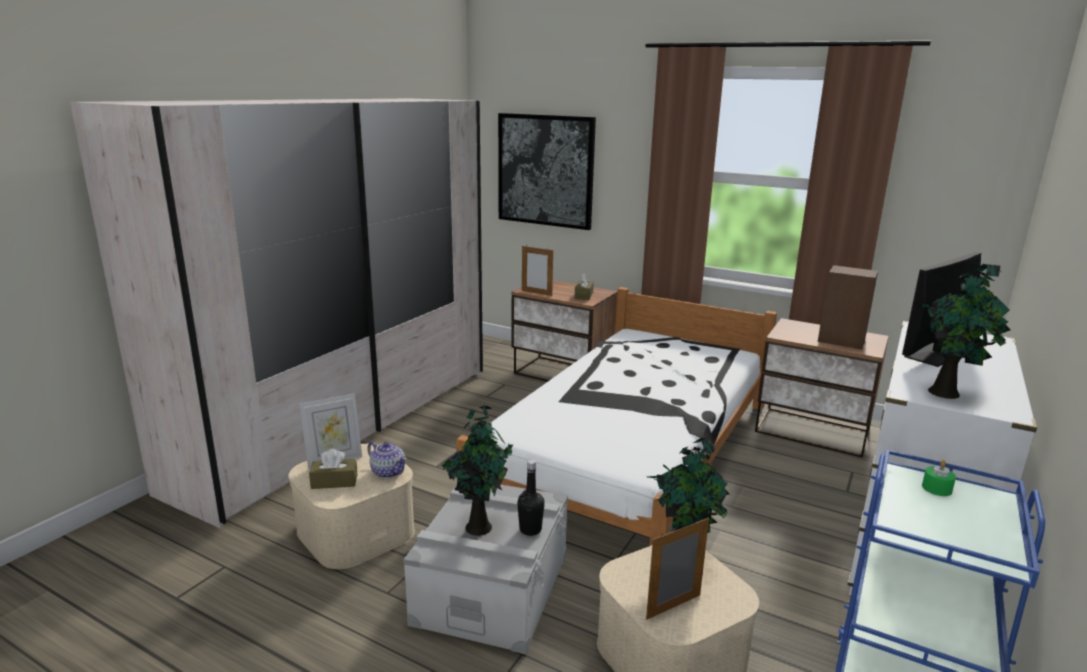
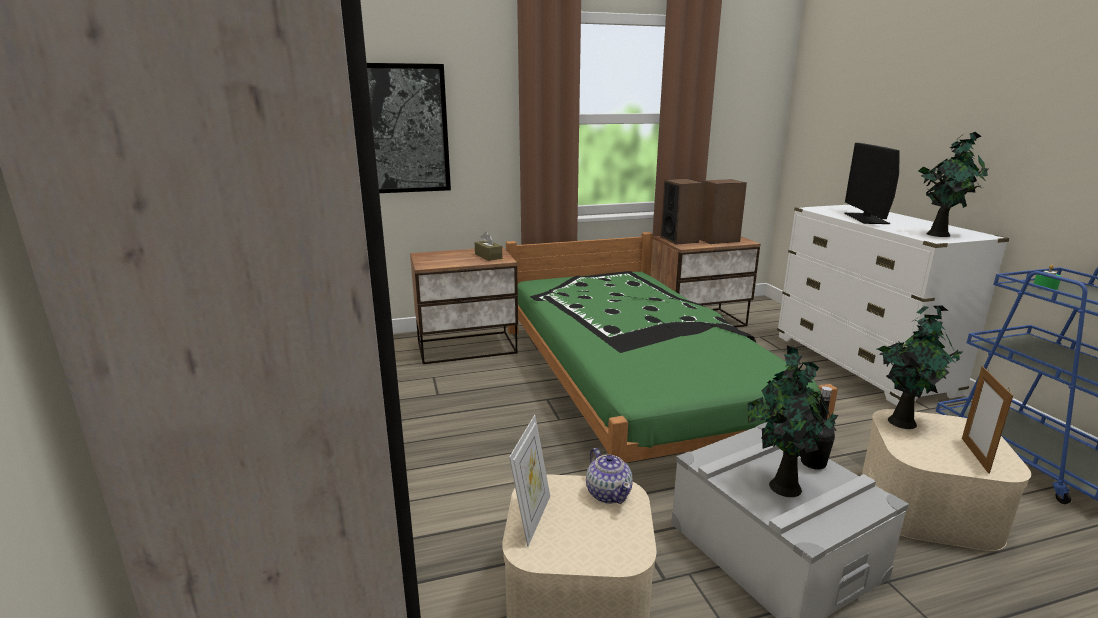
camera: 45 degrees left, 0 degrees up
(334, 481) = (586, 539): brown tissue box -> none
(388, 472) = (608, 493): teapot -> teapot turned 75 degrees clockwise
(536, 293) = (442, 265): picture frame -> none
(632, 449) = (632, 382): white bed -> green bed
(797, 328) = (679, 239): none -> speaker

